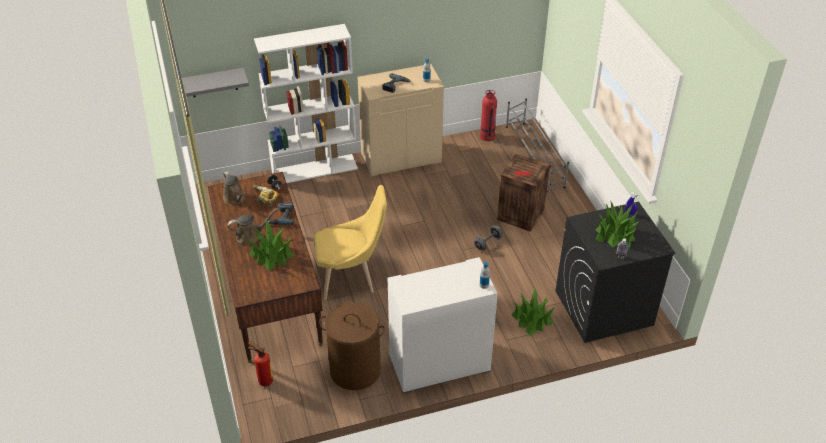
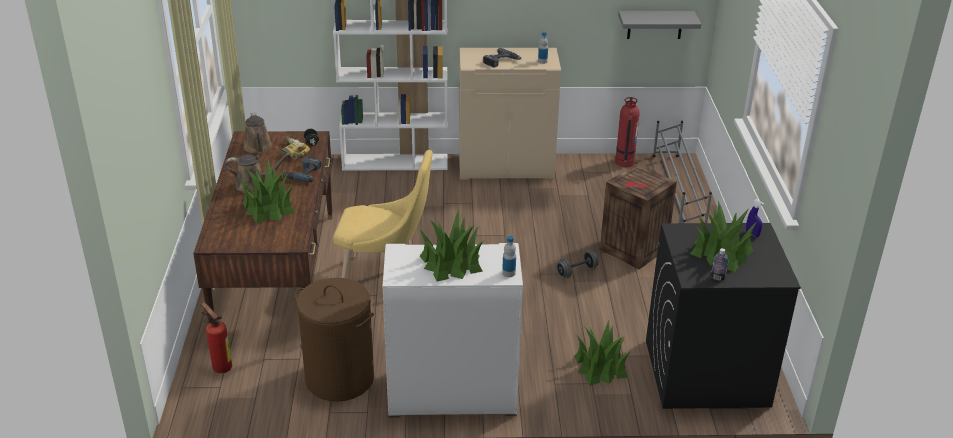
camera: 15 degrees right, 10 degrees down
(214, 83) = (281, 23): grey shelf -> grey shelf (655, 24)
(441, 284) = (451, 263): none -> potted plant

